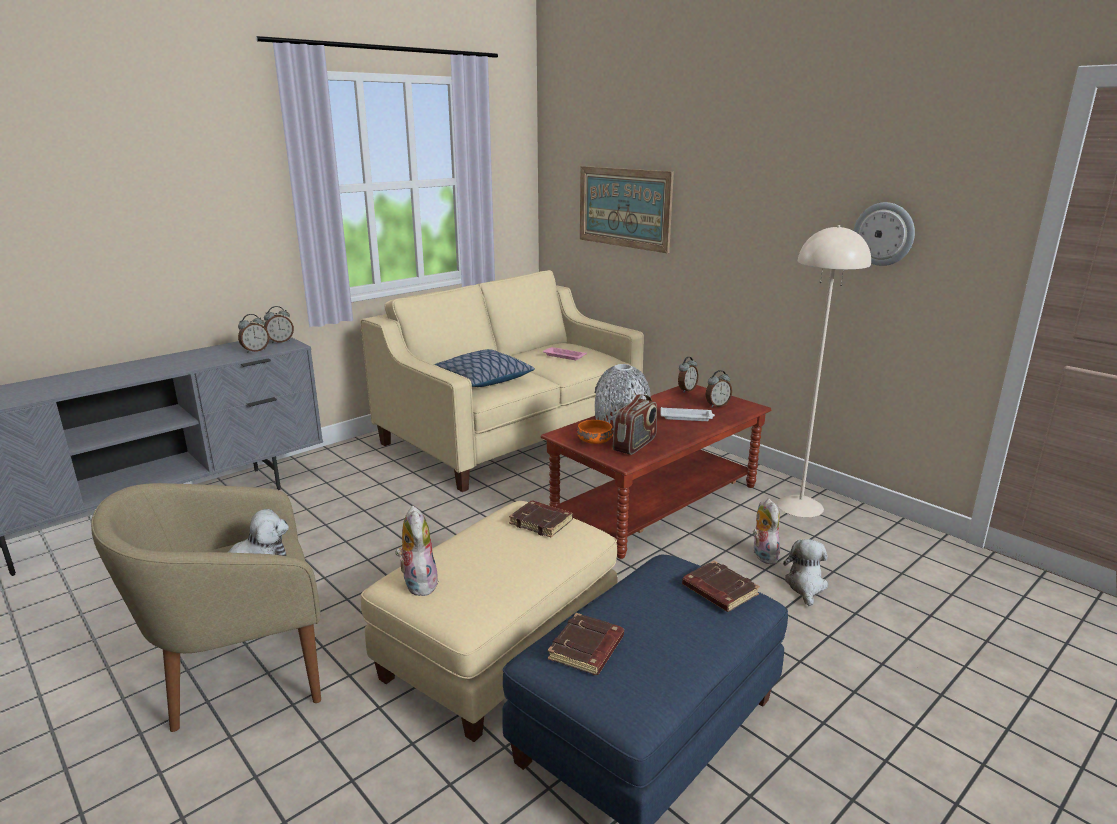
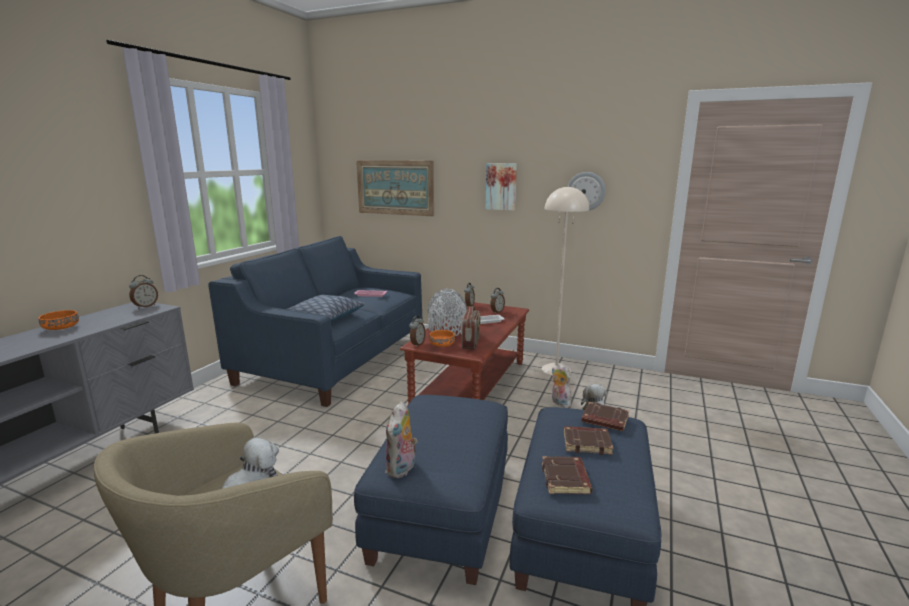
camera: 25 degrees left, 5 degrees down
(191, 356) = (61, 328): none -> orange bowl
(255, 350) = (128, 315): alarm clock -> alarm clock (417, 344)
(418, 583) = (402, 469): plush toy -> plush toy turned 120 degrees counterclockwise
(500, 648) = (442, 510): beige ottoman -> blue ottoman
(510, 435) = (334, 360): beige sofa -> blue sofa
(542, 522) = (453, 405): brown book -> brown book (587, 443)
(760, 216) = (501, 186): none -> picture

